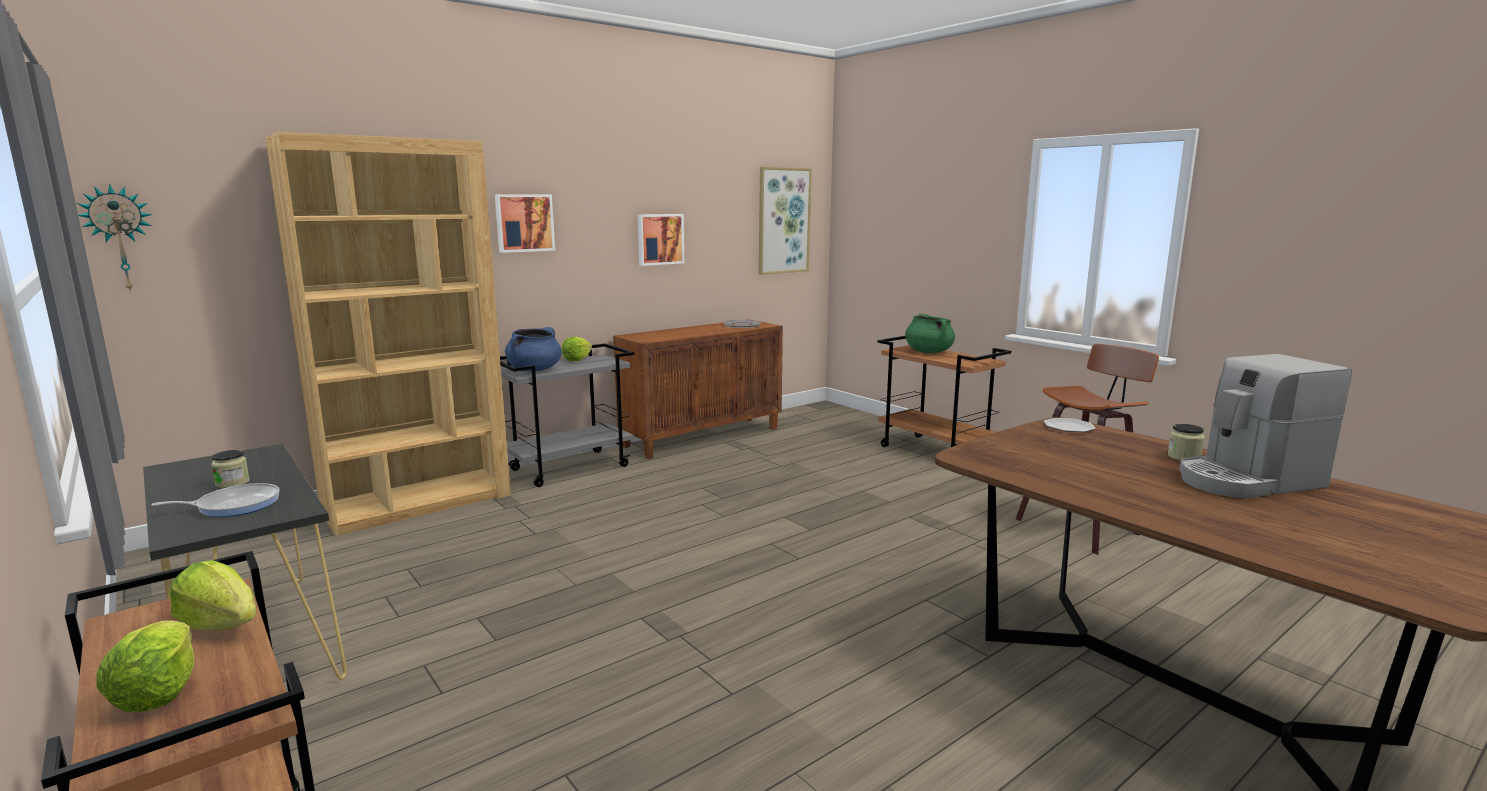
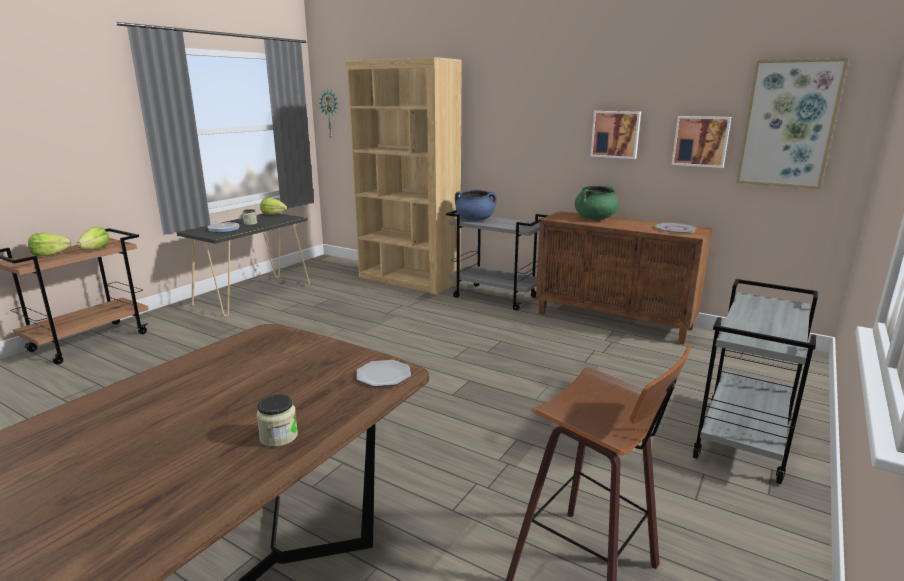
camera: 70 degrees right, 5 degrees up
(524, 223) = (502, 114): picture -> picture (701, 141)
(577, 359) = (518, 221): lettuce -> lettuce (273, 214)
(928, 352) = (771, 312): green cooking pot -> green cooking pot (595, 218)
(936, 452) = (744, 441): brown cart -> grey cart
(1247, 480) = (186, 470): coffee machine -> none

